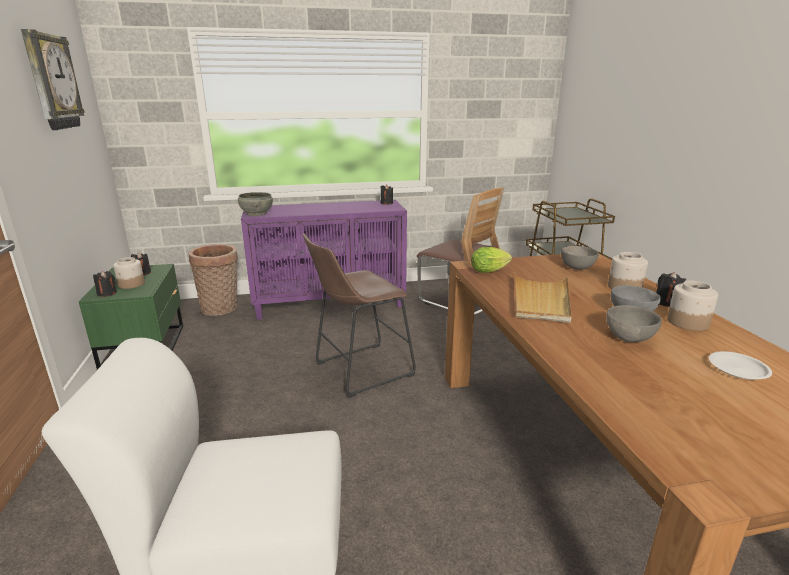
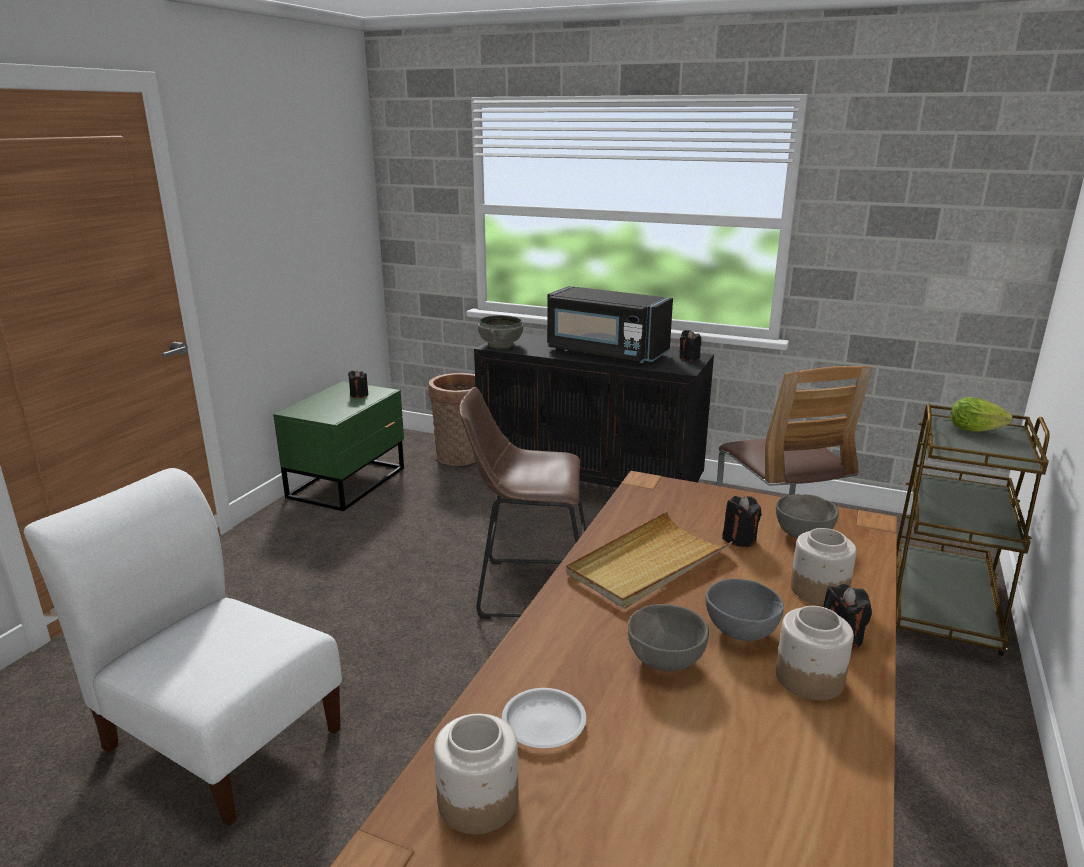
camera: 35 degrees right, 0 degrees up
(51, 82) = (298, 172): wall clock -> none
(107, 293) = (303, 411): black candle -> black candle (739, 539)
(131, 284) = (334, 406): jar -> jar (477, 802)
(330, 303) = (590, 488): purple cabinet -> black cabinet
(334, 208) = (605, 353): none -> black microwave
(491, 271) = (659, 500): lettuce -> lettuce (978, 431)
(737, 368) = (739, 770): white plate -> white plate (544, 722)

